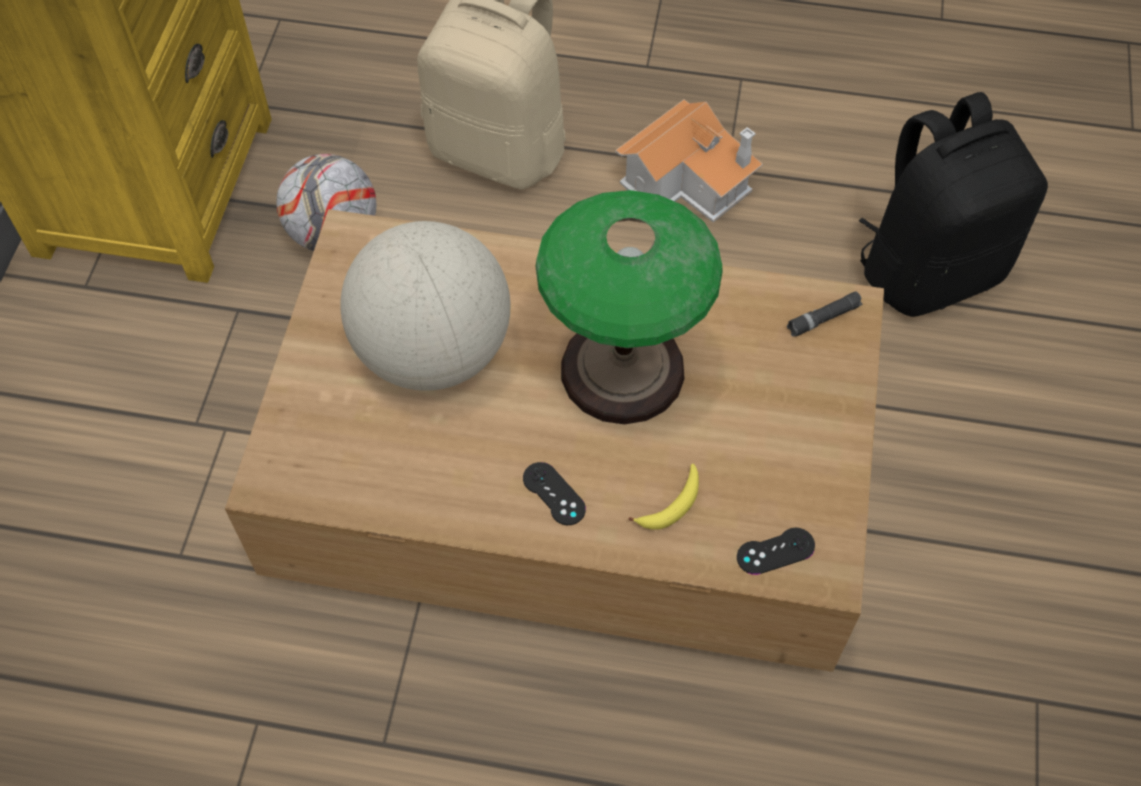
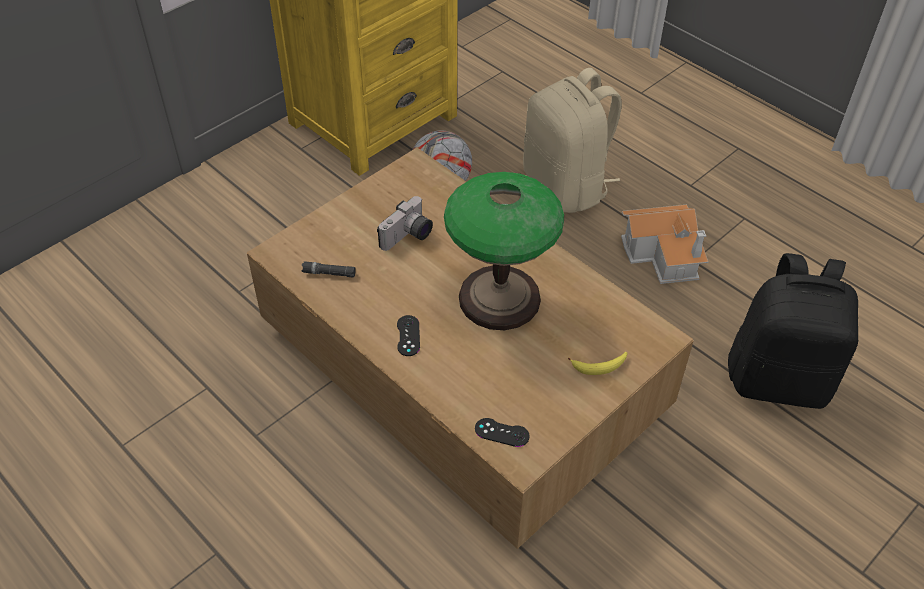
camera: 35 degrees right, 10 degrees down
(432, 351) = (408, 237): globe -> camera
(671, 504) = (465, 376): banana -> banana (599, 366)
(823, 318) = (640, 334): black flashlight -> black flashlight (329, 273)

